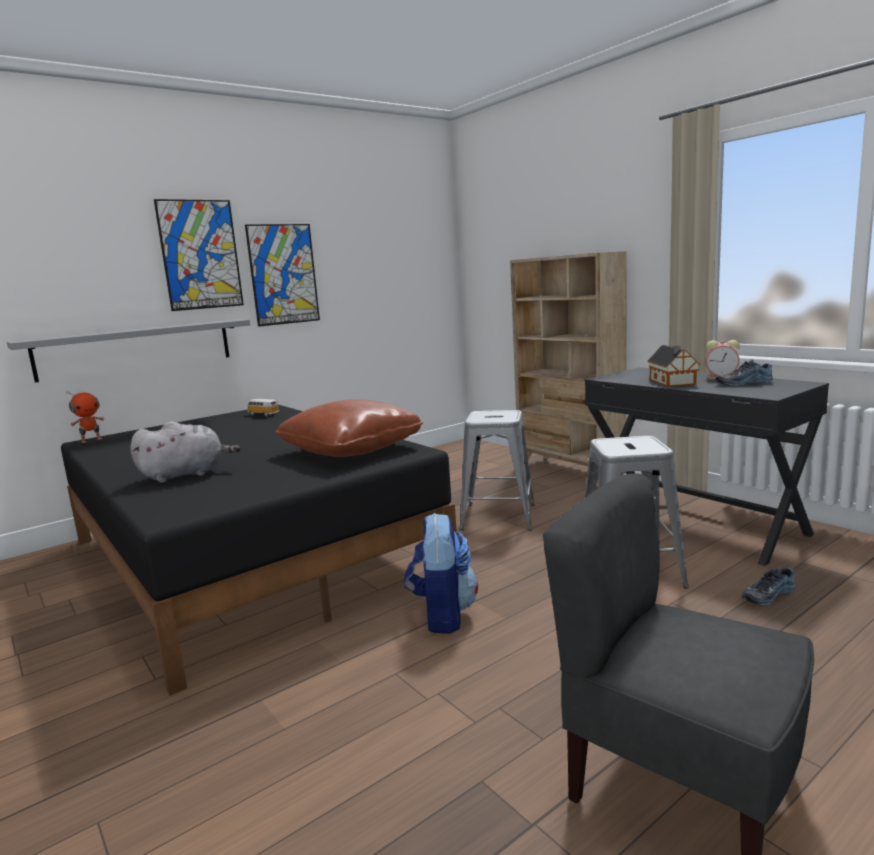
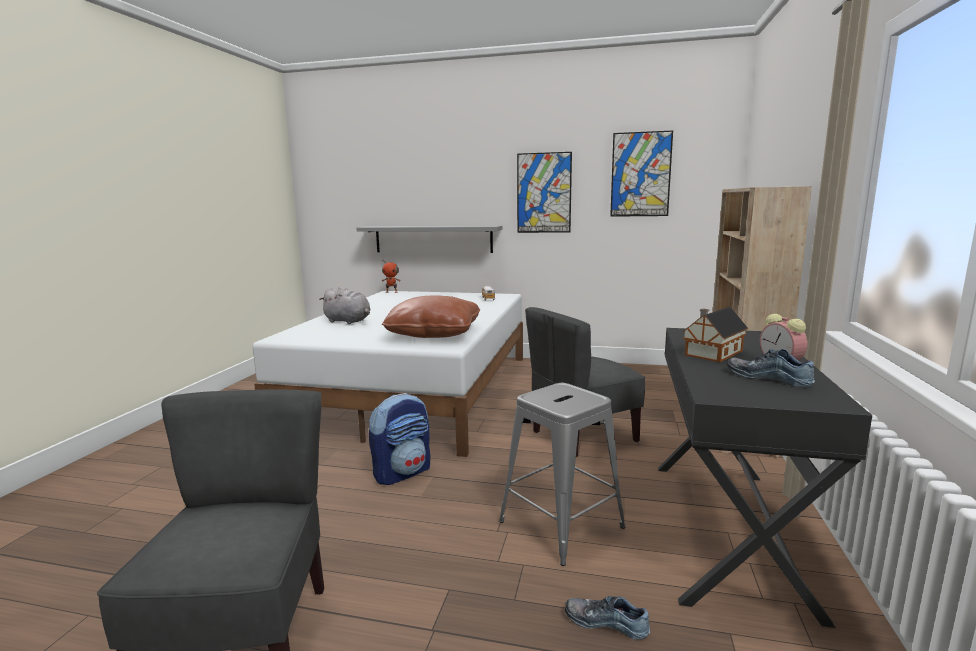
camera: 50 degrees right, 0 degrees up
(200, 255) = (481, 176): picture -> picture (640, 174)
(250, 556) = (416, 391): black bed -> white bed
(498, 516) = (583, 436): grey stool -> grey chair

